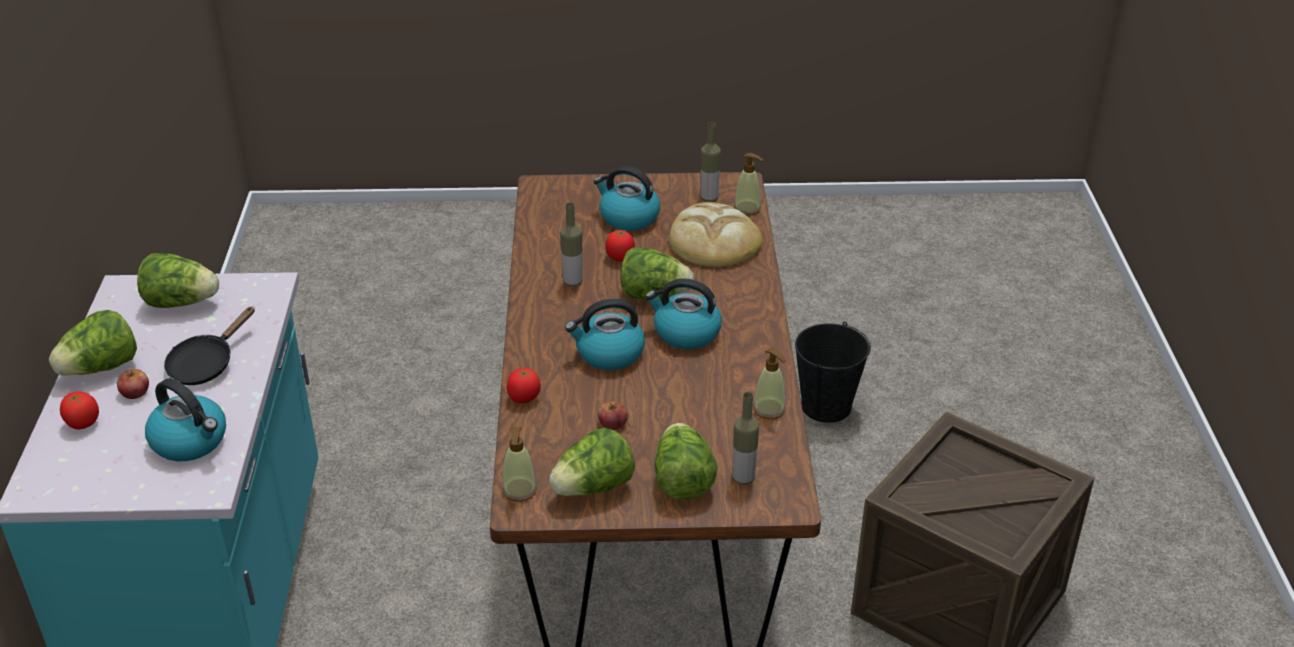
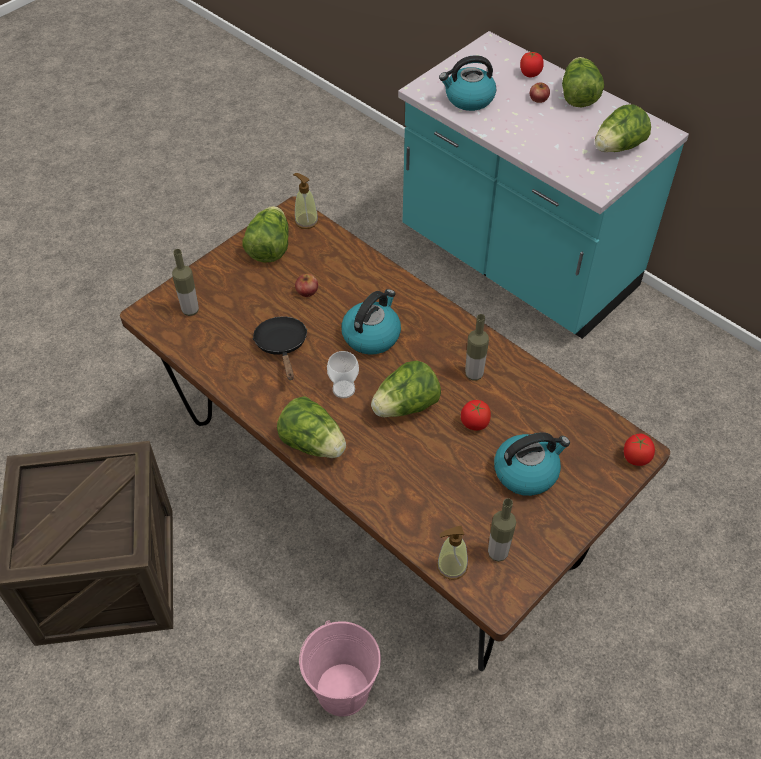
camera: 135 degrees right, 15 degrees up
(206, 364) = (536, 130): black frying pan -> black frying pan (282, 346)
(524, 398) = (379, 270): tomato -> tomato (635, 458)
(682, 481) = (224, 284): lettuce -> lettuce (313, 443)
(685, 333) = (343, 389): kettle -> cup
(714, 241) = (431, 500): bread -> none
(769, 410) = (222, 368): soap dispenser -> none
(825, 406) = (343, 690): black bucket -> pink bucket

